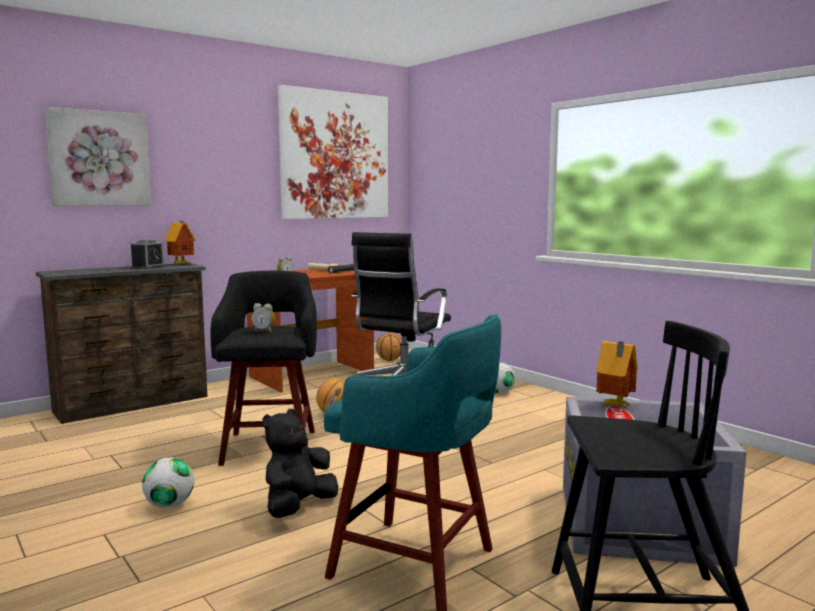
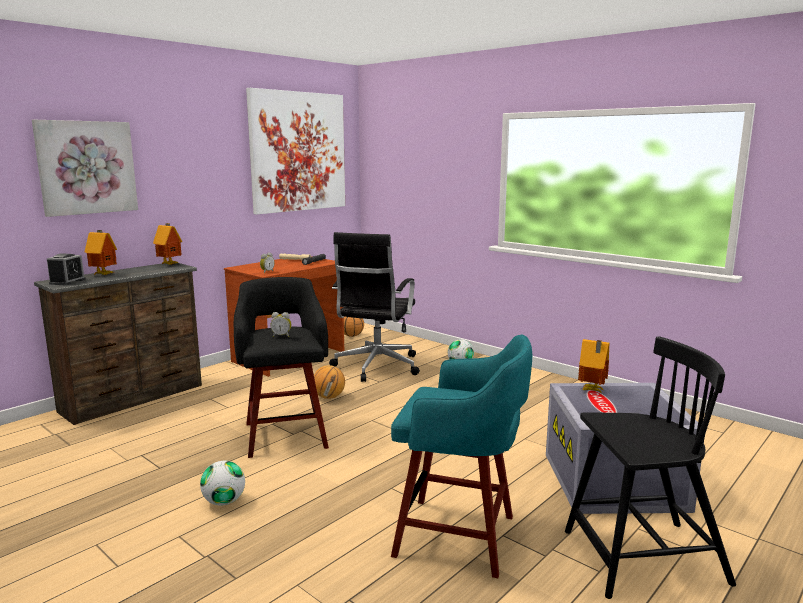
camera: 10 degrees left, 5 degrees up
(108, 268) = (104, 274): none -> toy house
(148, 267) = (142, 271): alarm clock -> alarm clock (67, 281)
(298, 507) = (338, 493): black plush toy -> none

